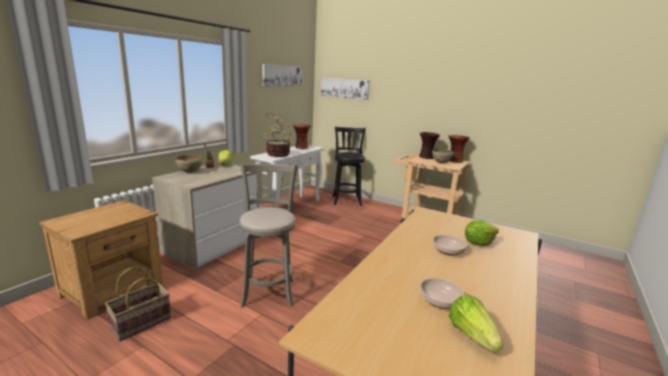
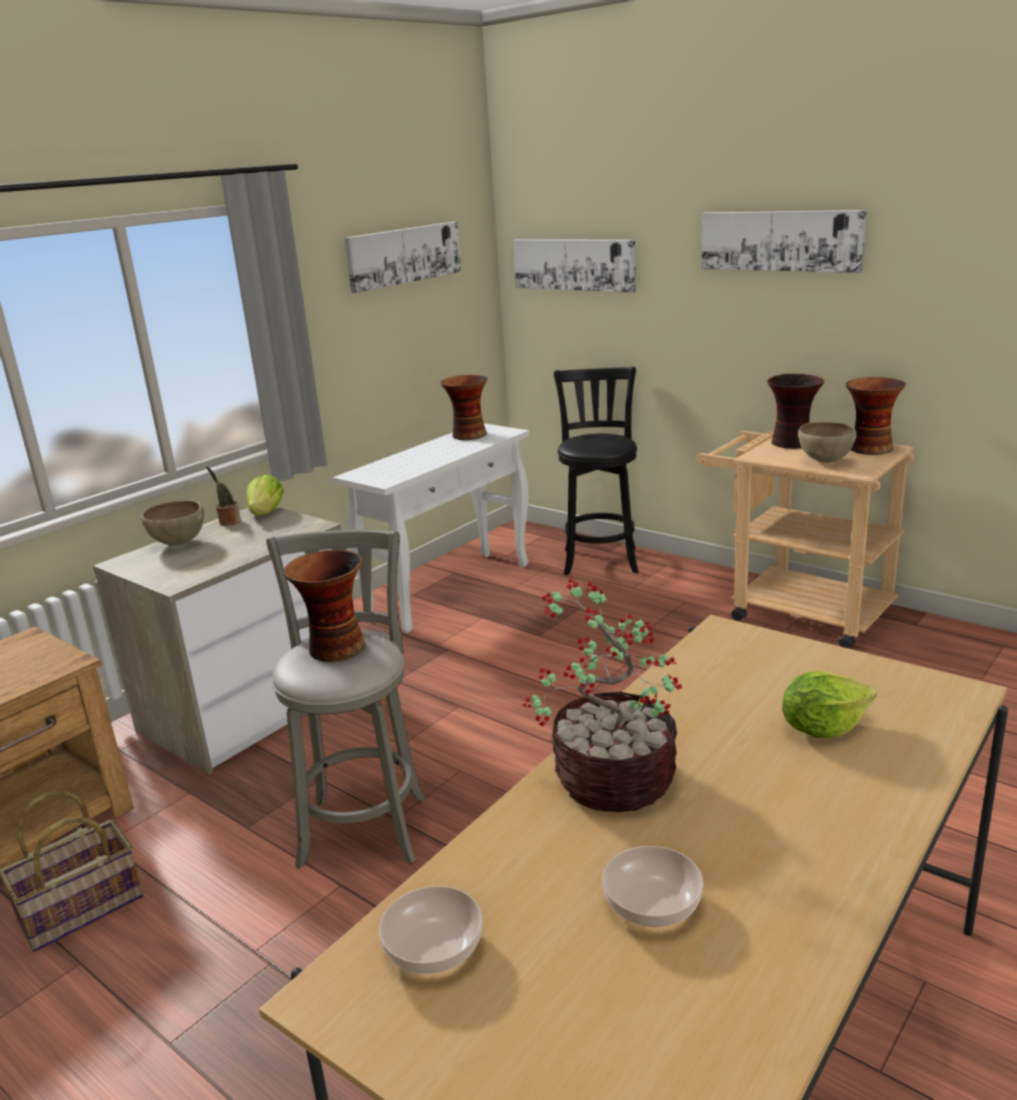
camera: 10 degrees right, 5 degrees up
(266, 212) = (335, 649): none -> vase
(277, 154) = (400, 466): potted plant -> potted plant (610, 779)
(425, 84) = (780, 240): none -> picture
(447, 250) = (731, 755): bowl -> bowl (433, 946)
(472, 335) = (691, 998): lettuce -> none

